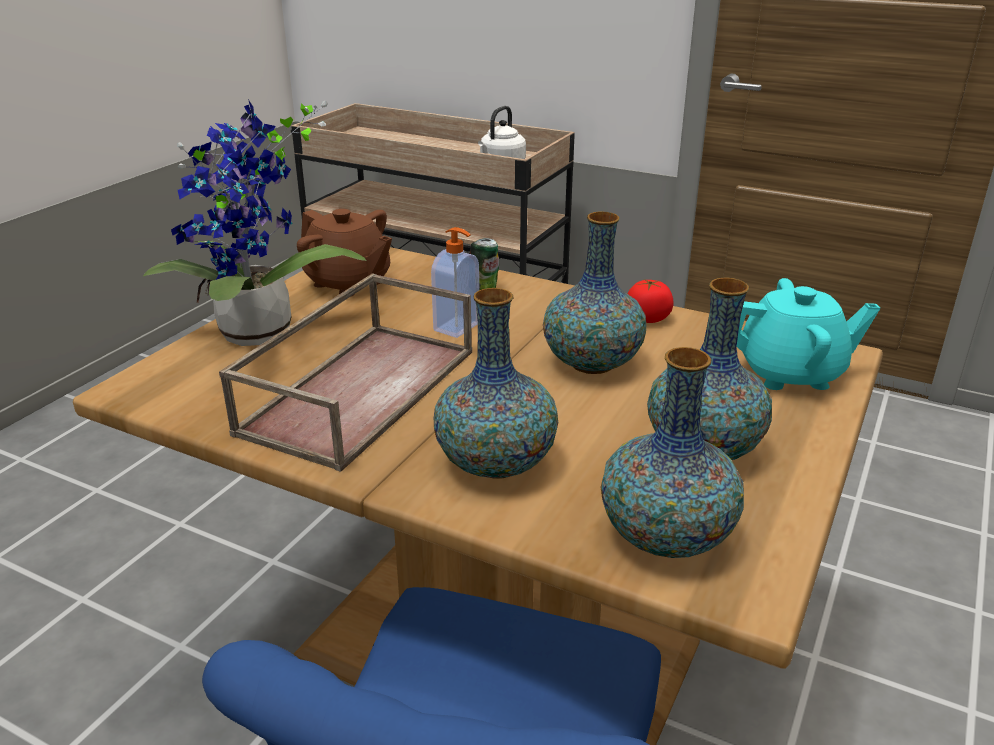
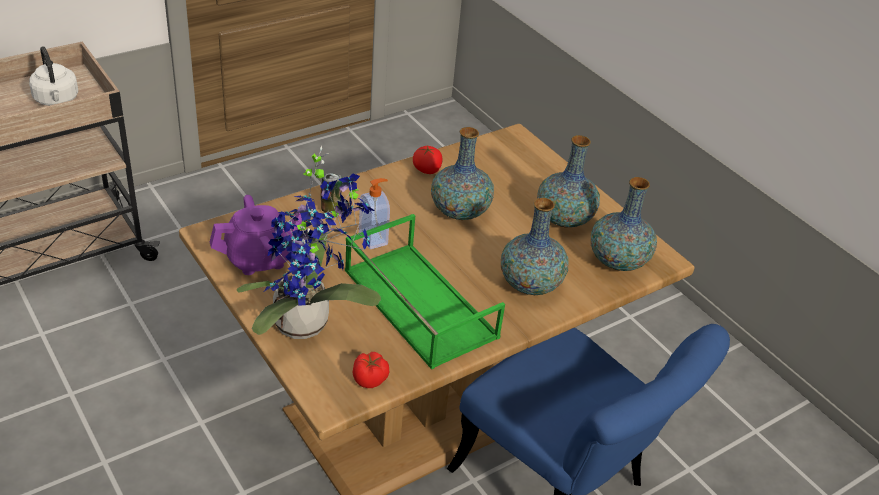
camera: 65 degrees left, 10 degrees up
(182, 400) = (370, 379): none -> tomato
(348, 283) = (260, 258): brown teapot -> purple teapot
(359, 389) = (417, 303): brown tray -> green tray
(791, 373) = (521, 160): turquoise teapot -> none

